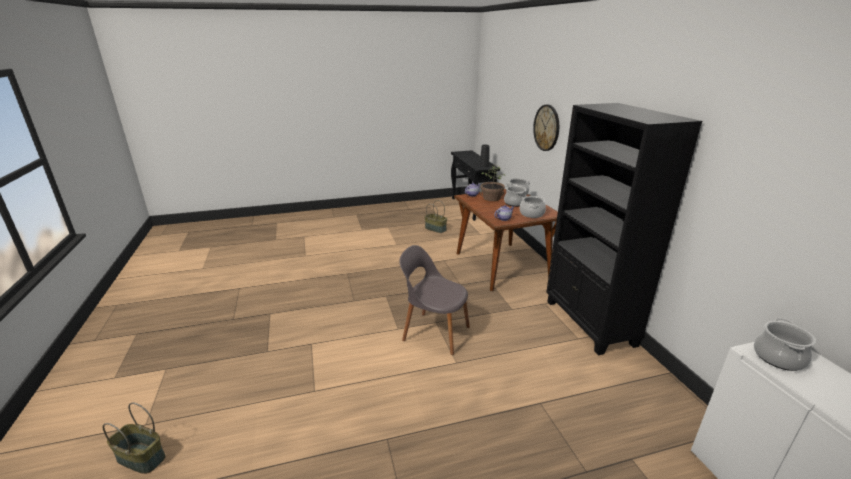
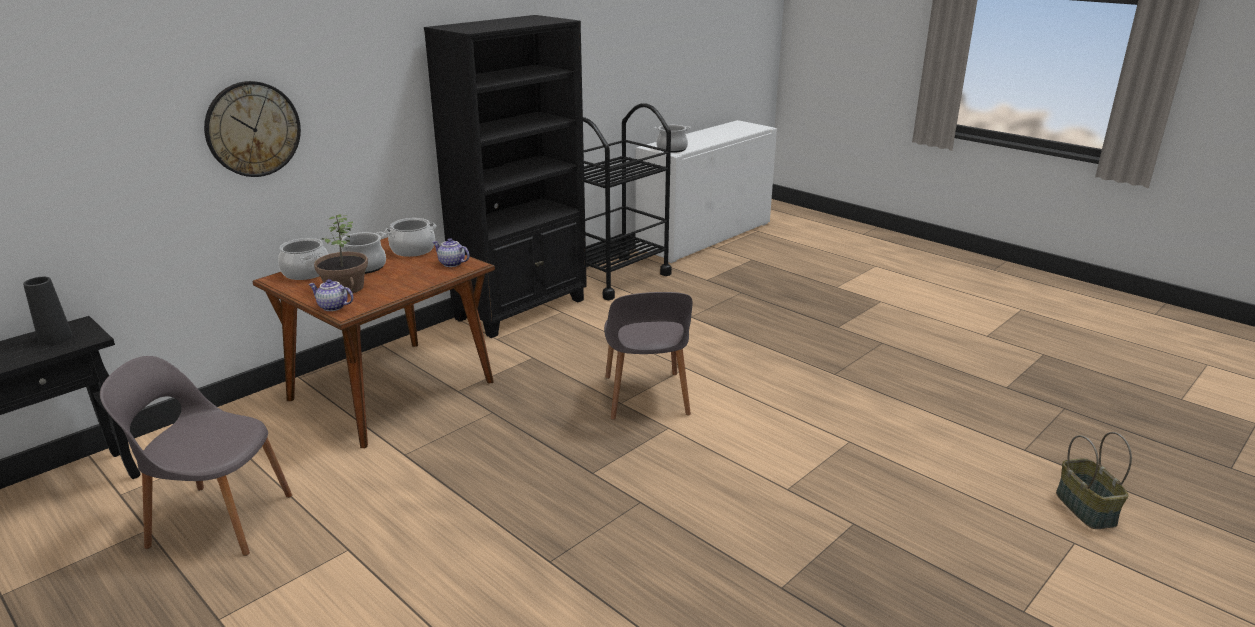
camera: 120 degrees left, 0 degrees up
(436, 229) = (217, 519): basket -> grey chair
(649, 391) = (616, 277): none -> black cart

